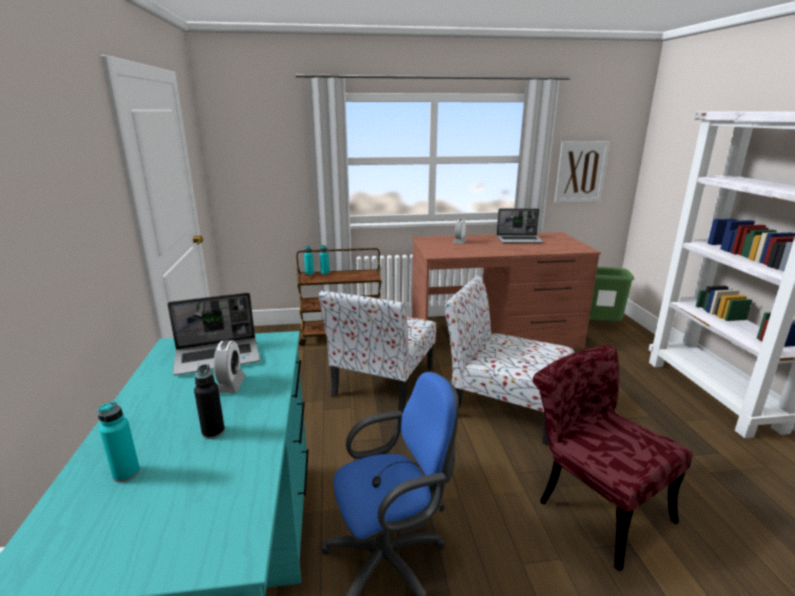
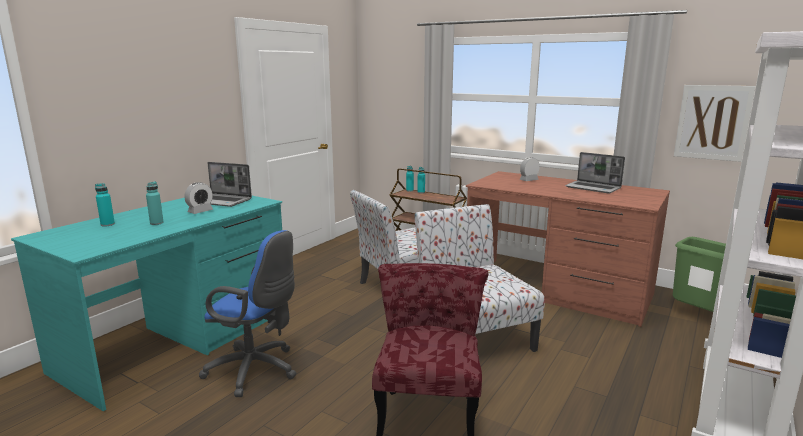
camera: 40 degrees right, 5 degrees down
(213, 432) = (156, 223): black bottle -> turquoise bottle

